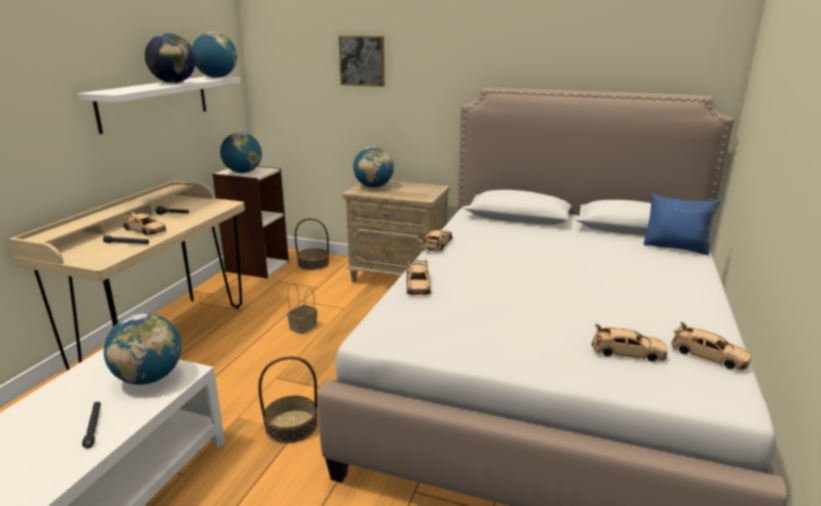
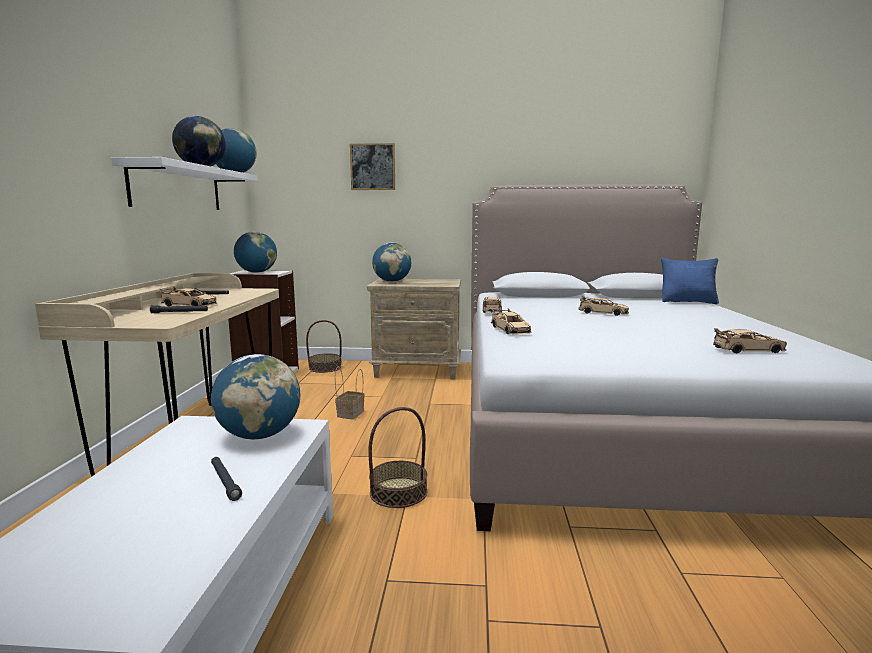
camera: 15 degrees left, 10 degrees down
(708, 355) = (810, 347): beige toy car -> beige toy car (603, 313)

